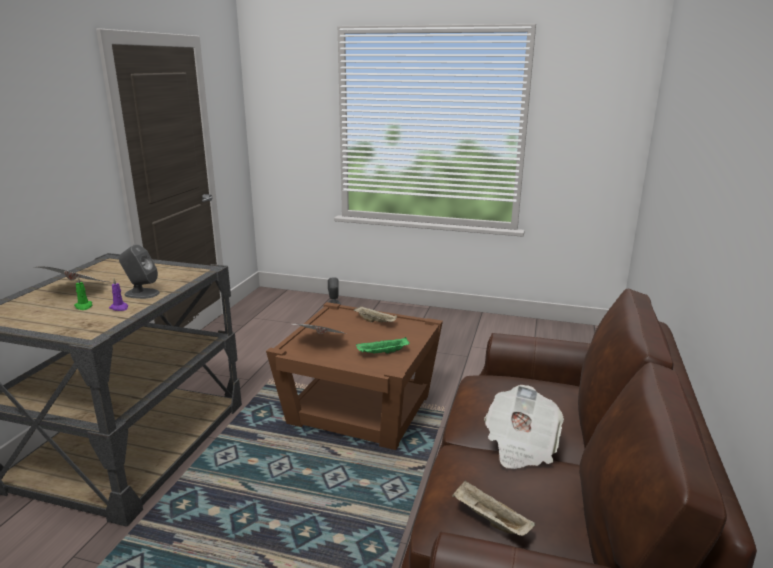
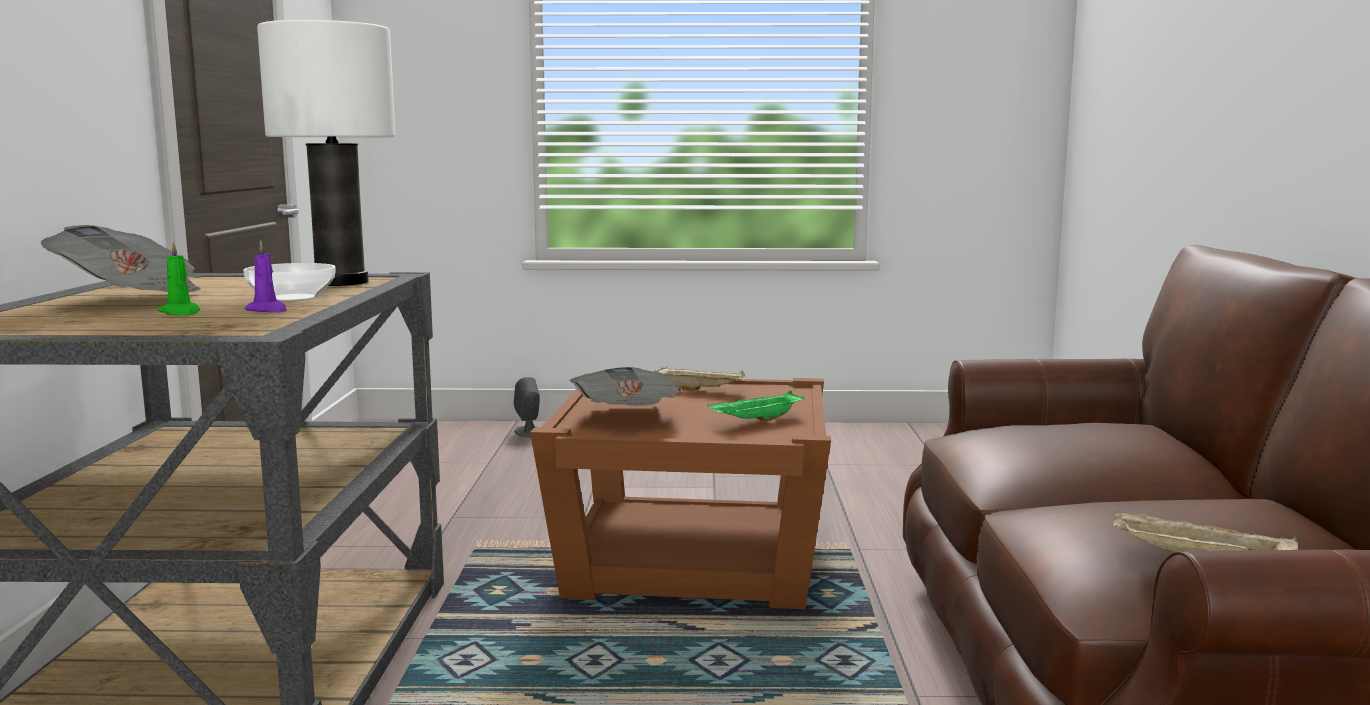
camera: 15 degrees left, 10 degrees down
(141, 293) = (291, 298): grey speaker -> bowl
(179, 274) = (341, 282): none -> white table lamp
(520, 445) = (1137, 481): newspaper -> none

